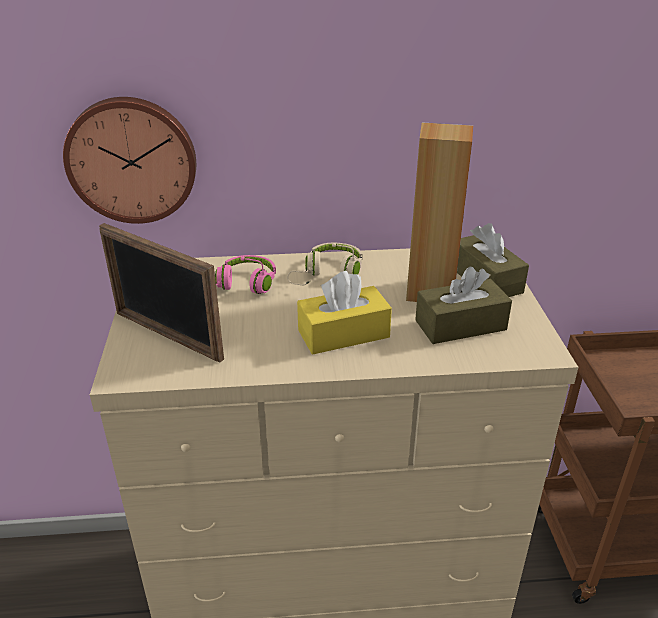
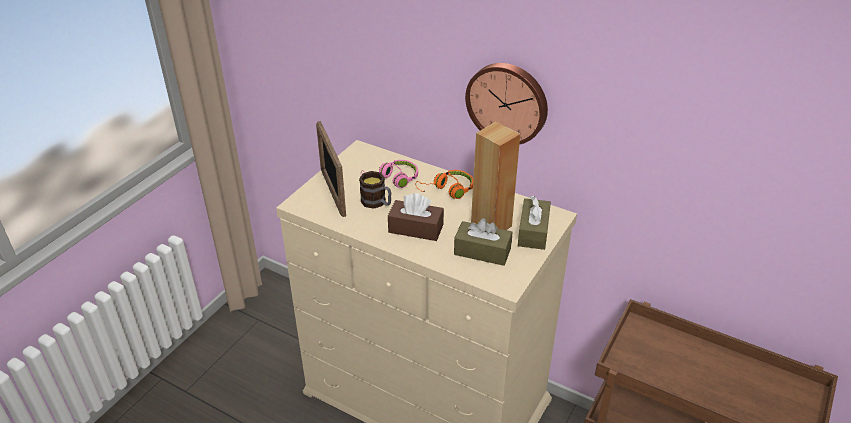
camera: 35 degrees right, 5 degrees up
(132, 159) = (366, 83): wall clock -> wall clock (508, 102)
(251, 324) = (377, 203): none -> mug
(328, 274) = (447, 190): beige headphones -> orange headphones
(343, 334) = (415, 228): yellow tissue box -> brown tissue box

